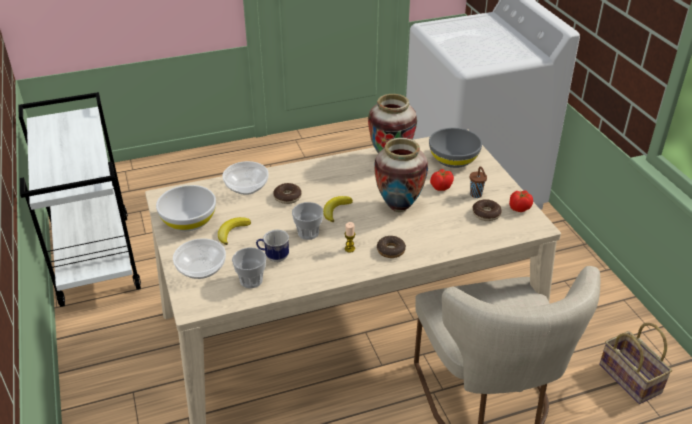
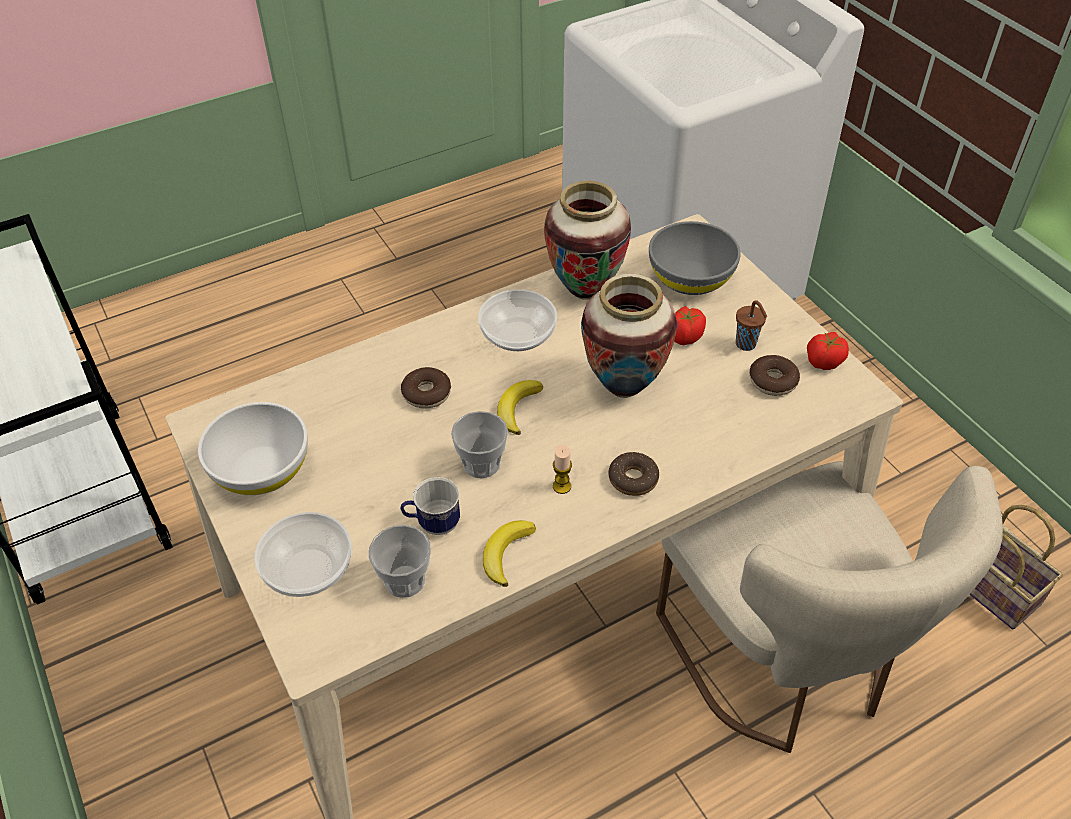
camera: 10 degrees left, 10 degrees up
(232, 232) = (346, 481): banana -> banana (506, 553)
(246, 187) = (348, 383): bowl -> bowl (518, 337)

